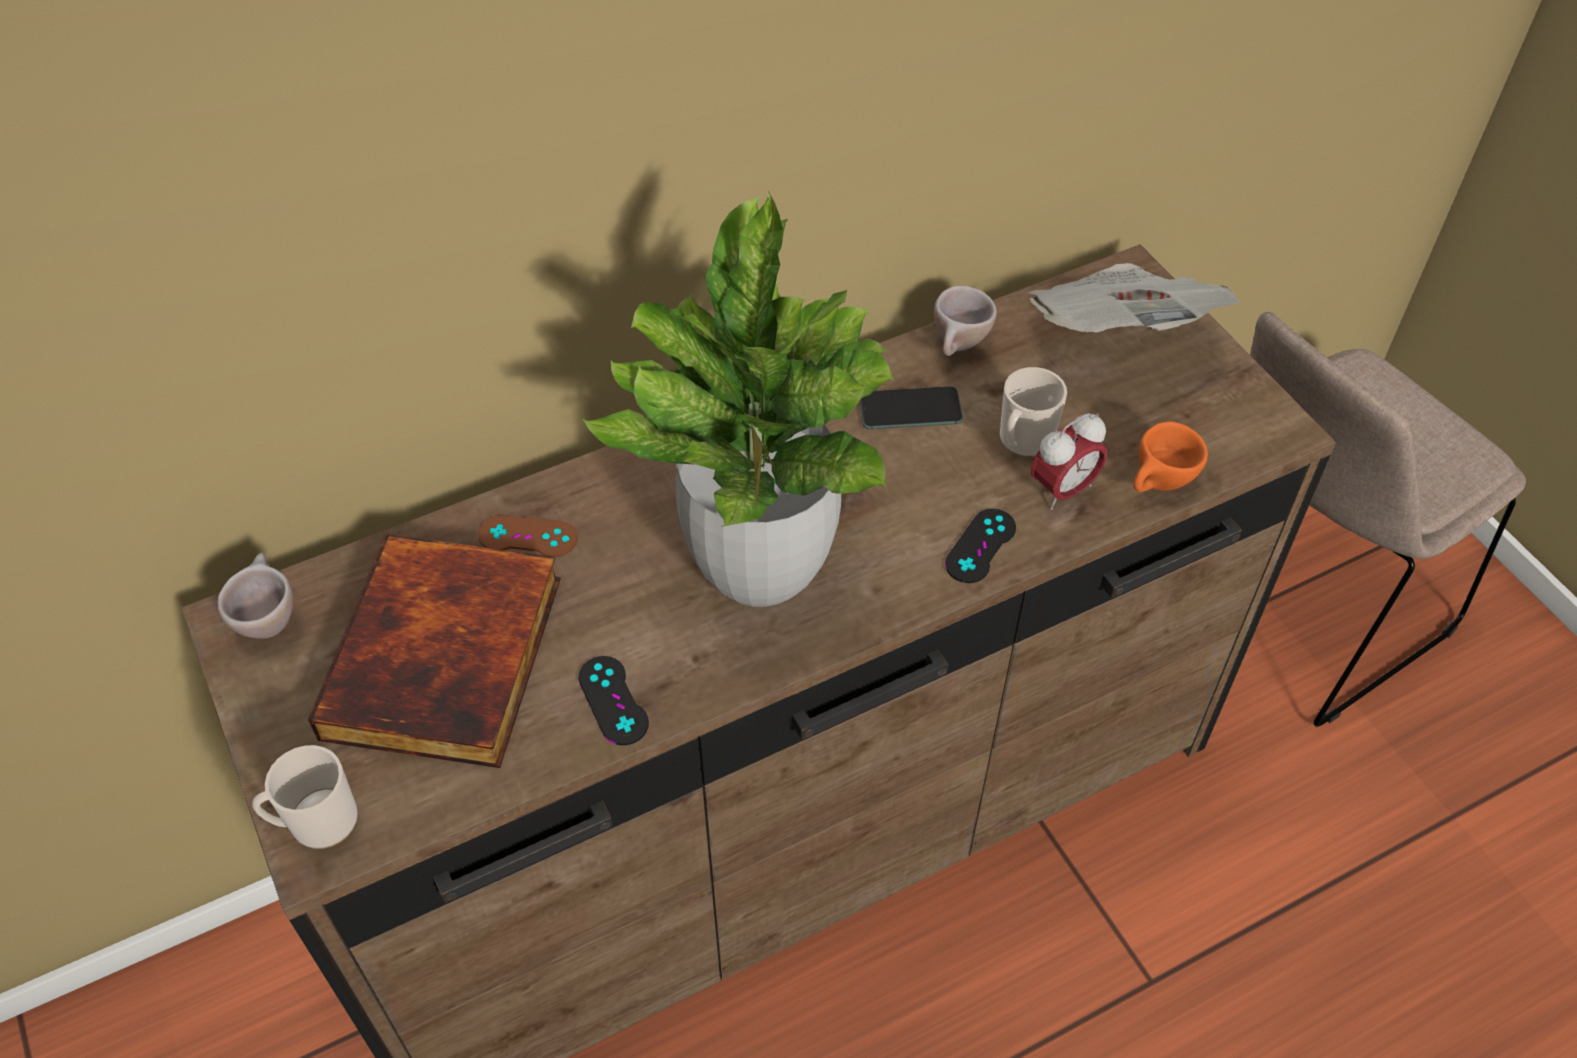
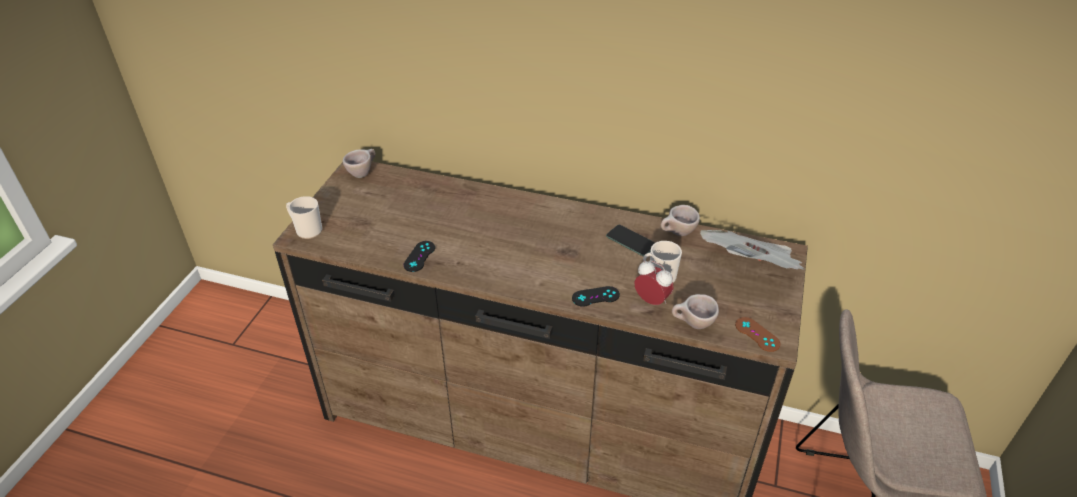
camera: 45 degrees right, 10 degrees down
(448, 659) = (392, 214): book -> none
(528, 536) = (456, 198): brown game controller -> brown game controller (757, 334)
(760, 569) = (512, 253): potted plant -> none
(1062, 490) = (652, 301): alarm clock -> alarm clock turned 150 degrees counterclockwise
(1158, 486) = (692, 325): orange cup -> beige cup

